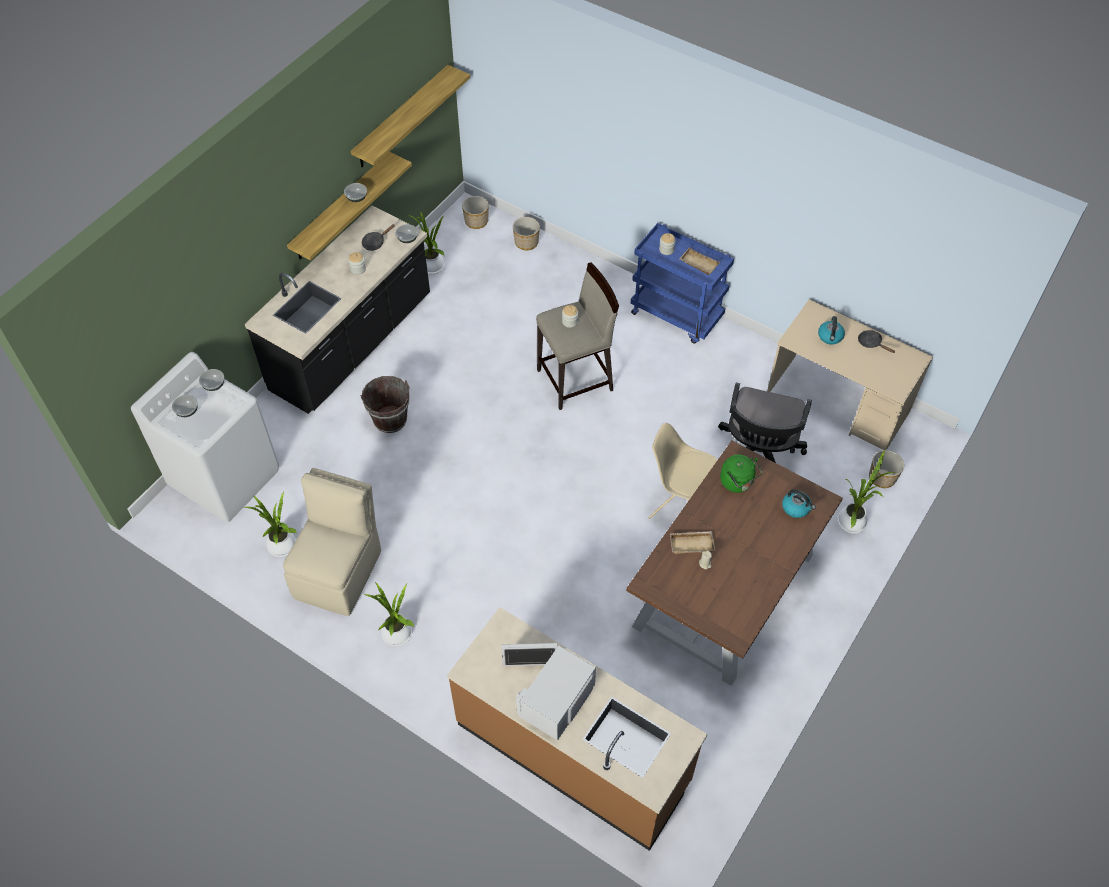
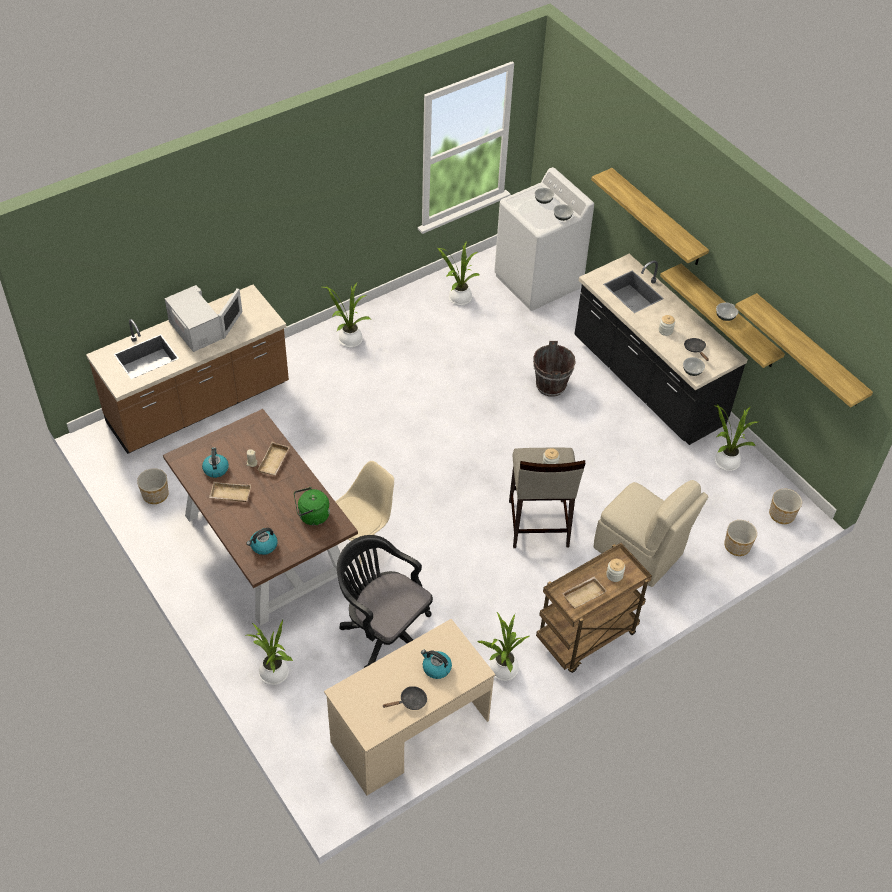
camera: 110 degrees right, 5 degrees down
(247, 253) = (657, 218): none -> shelf
(339, 572) = (419, 323): beige chair -> beige chair (640, 552)
(677, 315) = (586, 638): blue cart -> brown cart
(732, 594) = (215, 469): none -> kettle
(743, 361) = (501, 670): none -> potted plant
(756, 564) = (230, 495): none -> beige tray
(882, 478) = (305, 725): planter -> planter (155, 495)

